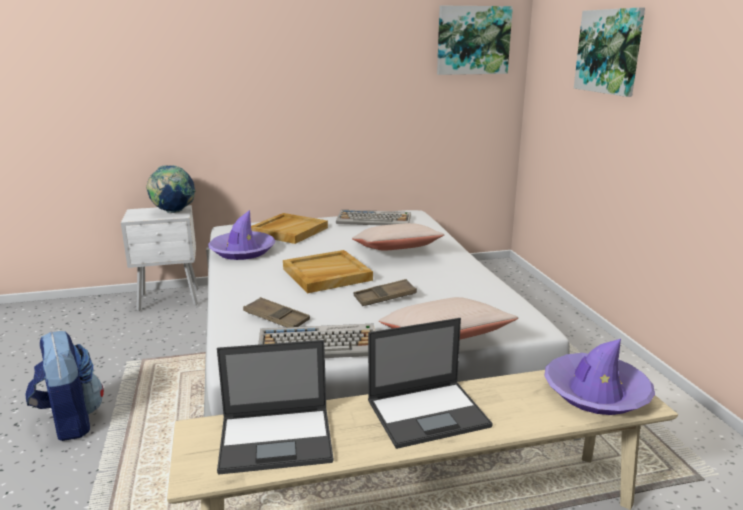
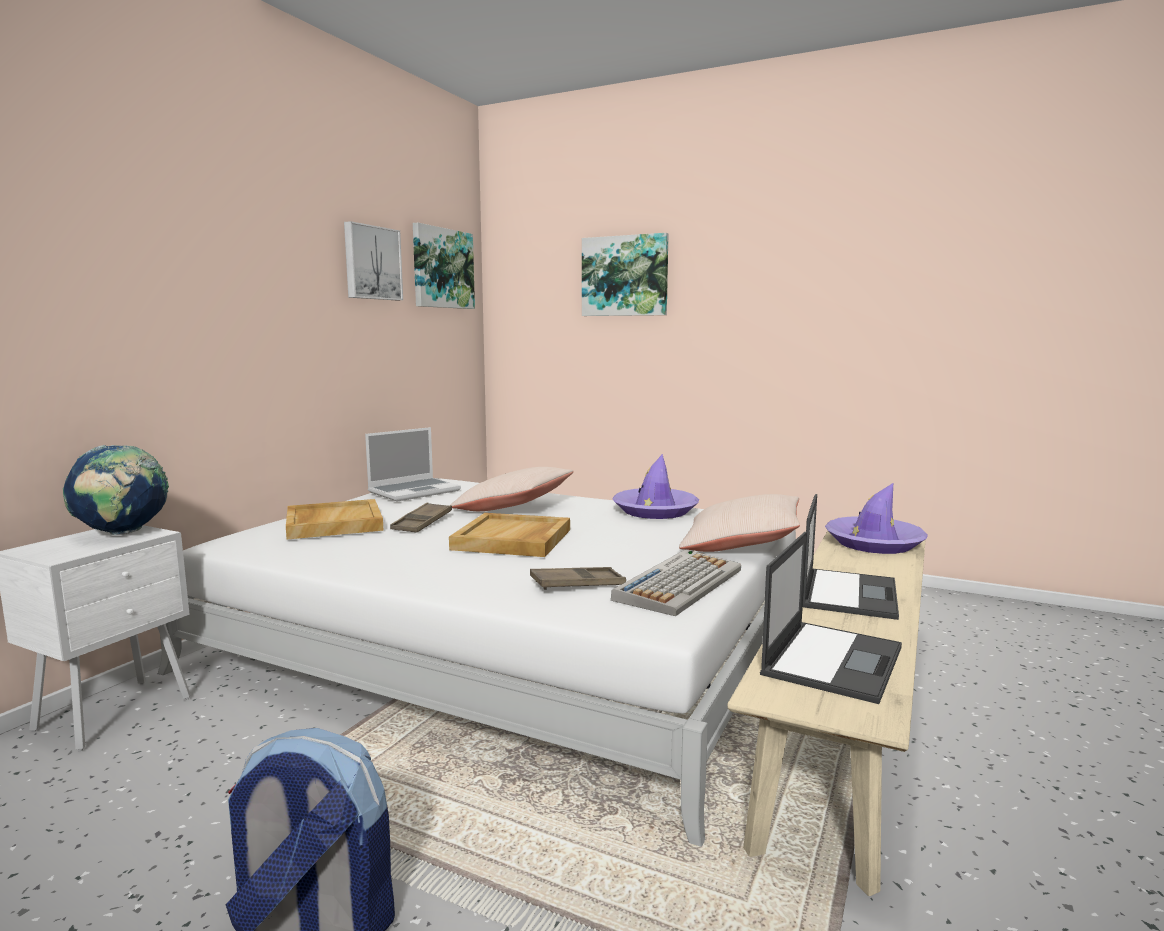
camera: 50 degrees left, 10 degrees down
(242, 251) = (331, 555): purple hat -> purple hat (655, 511)
(374, 220) = (414, 491): keyboard -> laptop
(385, 297) = (617, 537): brown tray -> brown tray (422, 523)
(391, 43) = (371, 263): none -> picture

